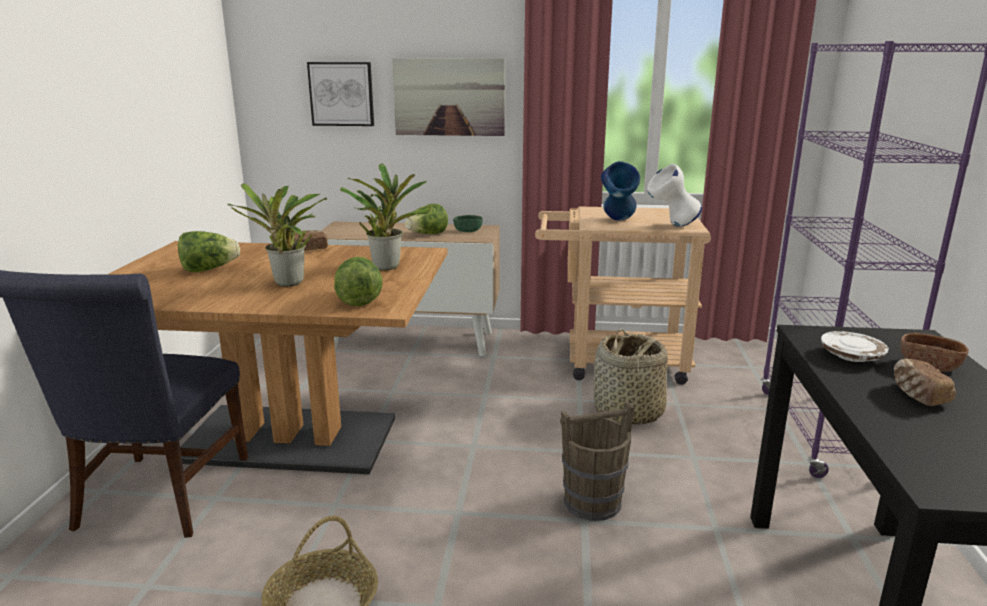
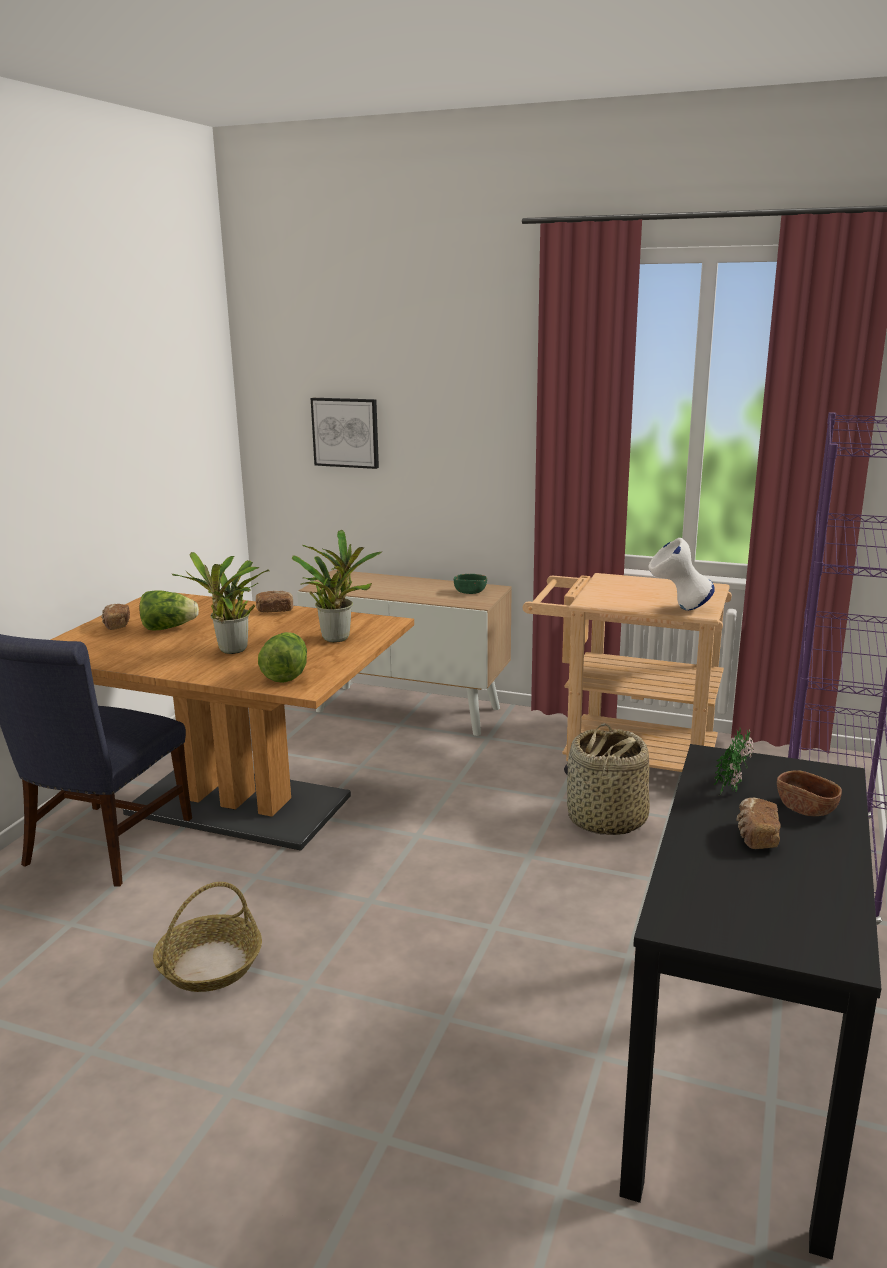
camera: 15 degrees right, 0 degrees up
(150, 271) = (116, 625): none -> bread
(427, 234) = (423, 594): lettuce -> none
(449, 97) = (459, 440): picture -> none
(593, 502) = (511, 911): brown bucket -> none
(618, 221) = (621, 598): blue vase -> none
(851, 356) = (732, 787): white plate -> potted plant

